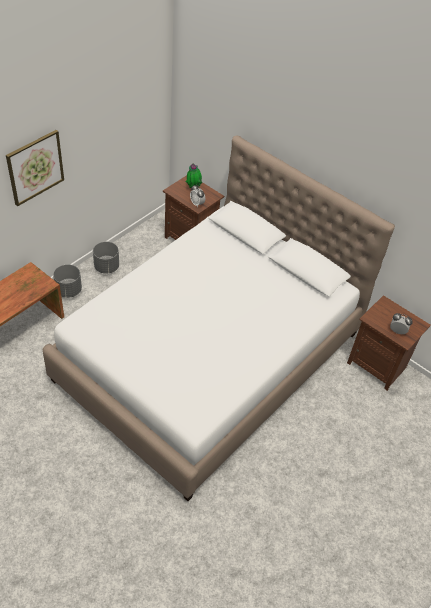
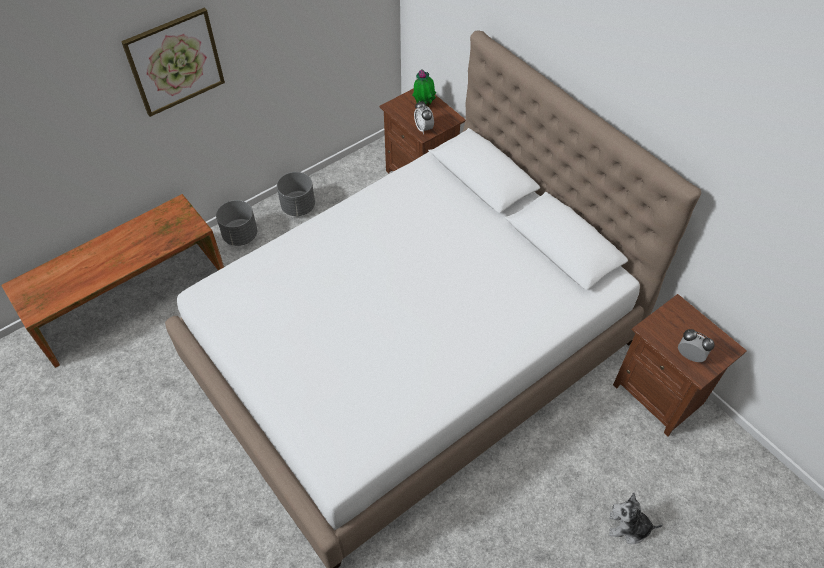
camera: 15 degrees right, 5 degrees up
(373, 448) = (628, 527): none -> plush toy

